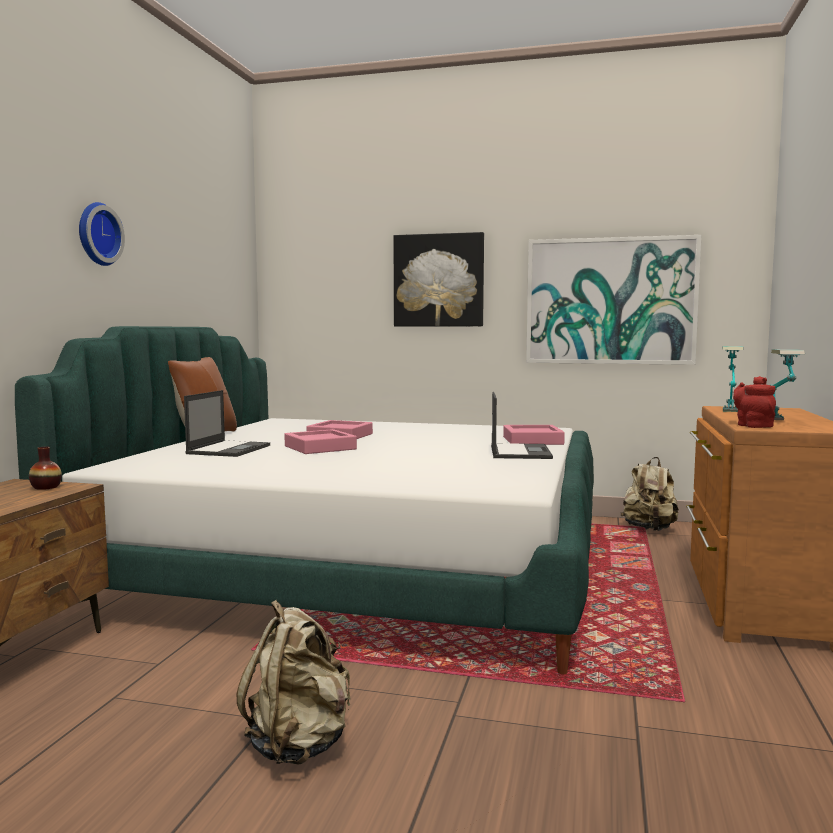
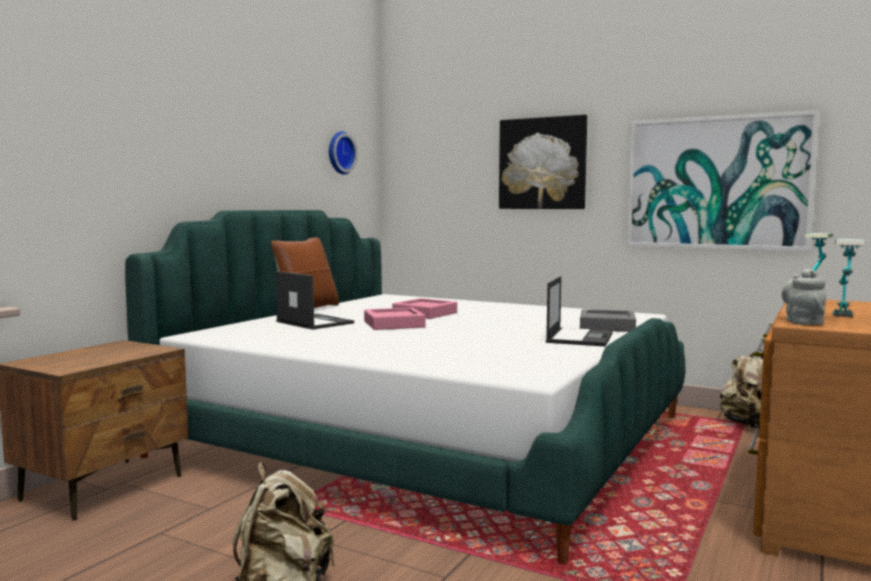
camera: 15 degrees right, 0 degrees up
(46, 487) = (138, 349): vase -> none
(96, 234) = (210, 130): wall clock -> wall clock (339, 153)
(229, 449) = (314, 322): laptop -> laptop turned 75 degrees counterclockwise
(532, 440) = (607, 326): pink tray -> grey tray
(752, 425) = (802, 322): red teapot -> grey teapot

